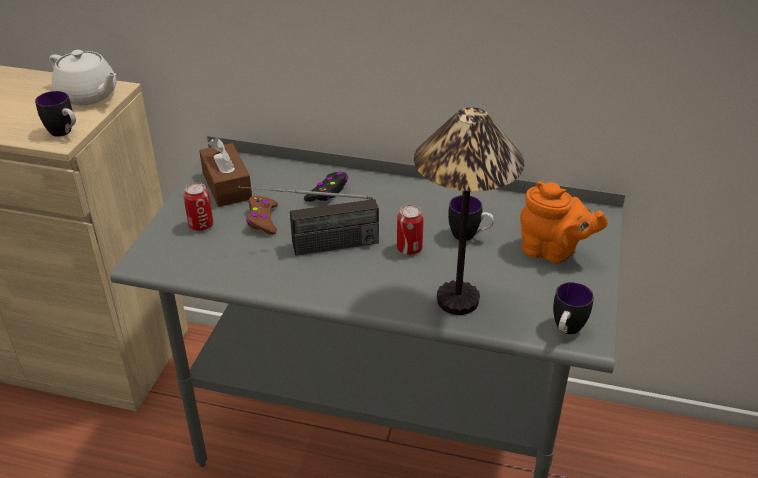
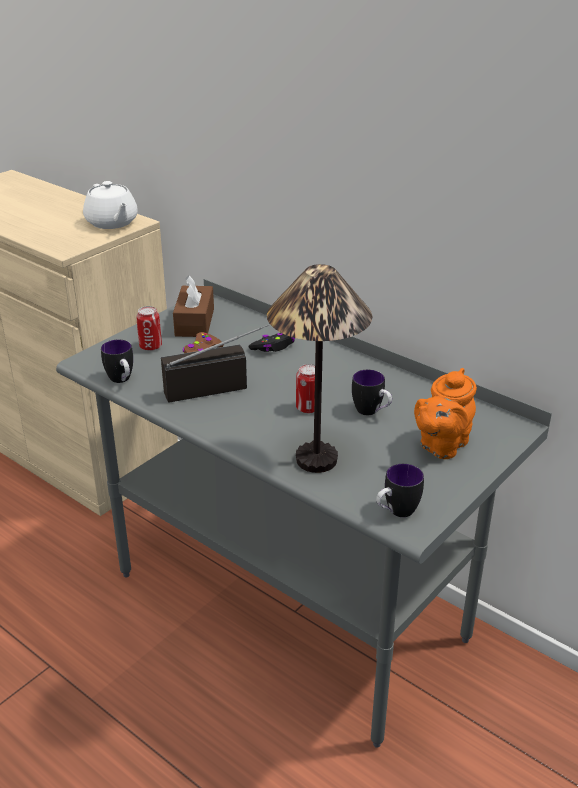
camera: 25 degrees right, 5 degrees down
(64, 133) = (72, 246): mug -> mug (122, 381)
(313, 248) = (226, 386): radio -> radio turned 150 degrees clockwise
(553, 252) = (441, 446): orange teapot -> orange teapot turned 75 degrees clockwise

